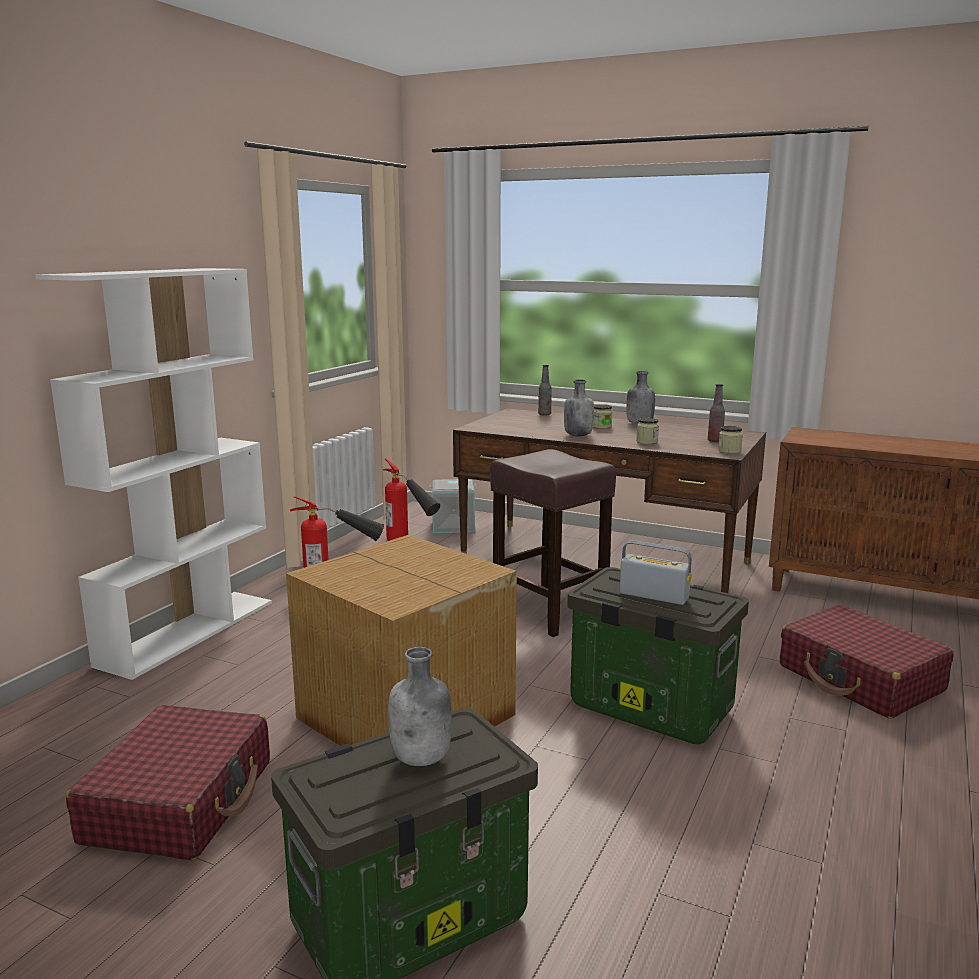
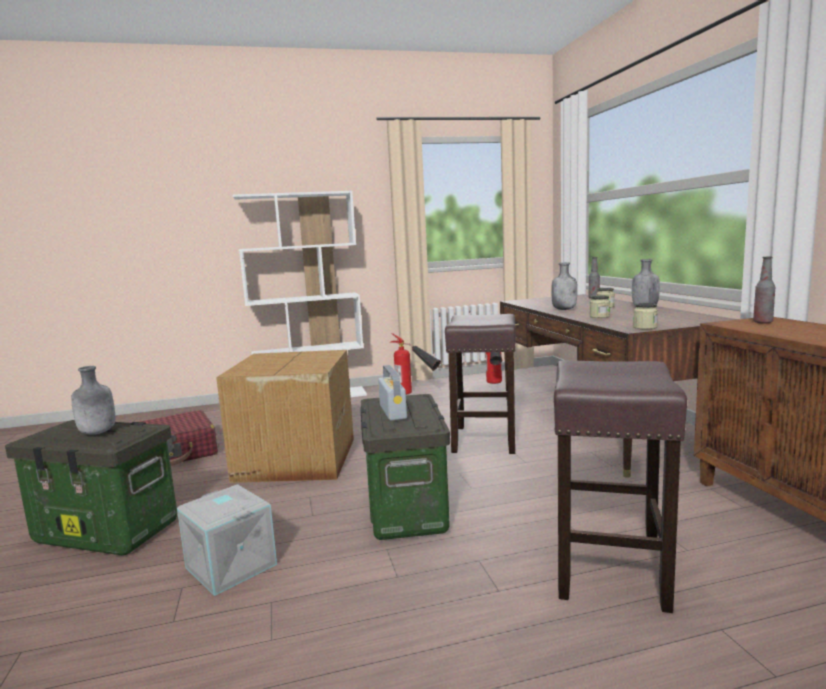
camera: 50 degrees right, 5 degrees down
(453, 526) = (543, 382): grey storage box -> grey storage box (229, 566)
(715, 441) = (662, 321): bottle -> bottle (762, 322)
(860, 679) = (611, 570): red suitcase -> brown stool

